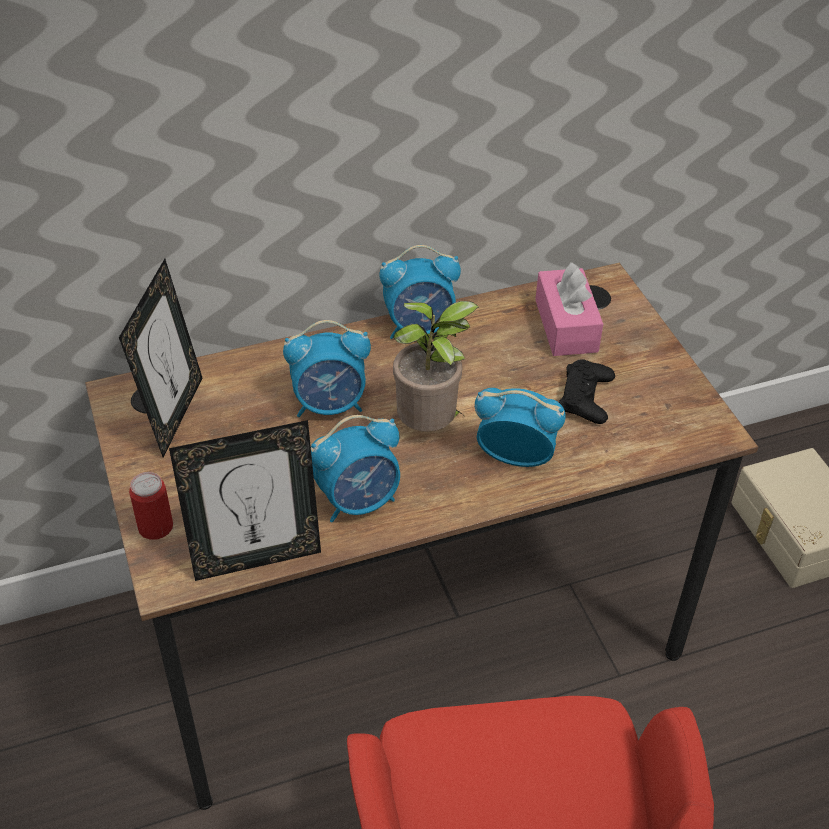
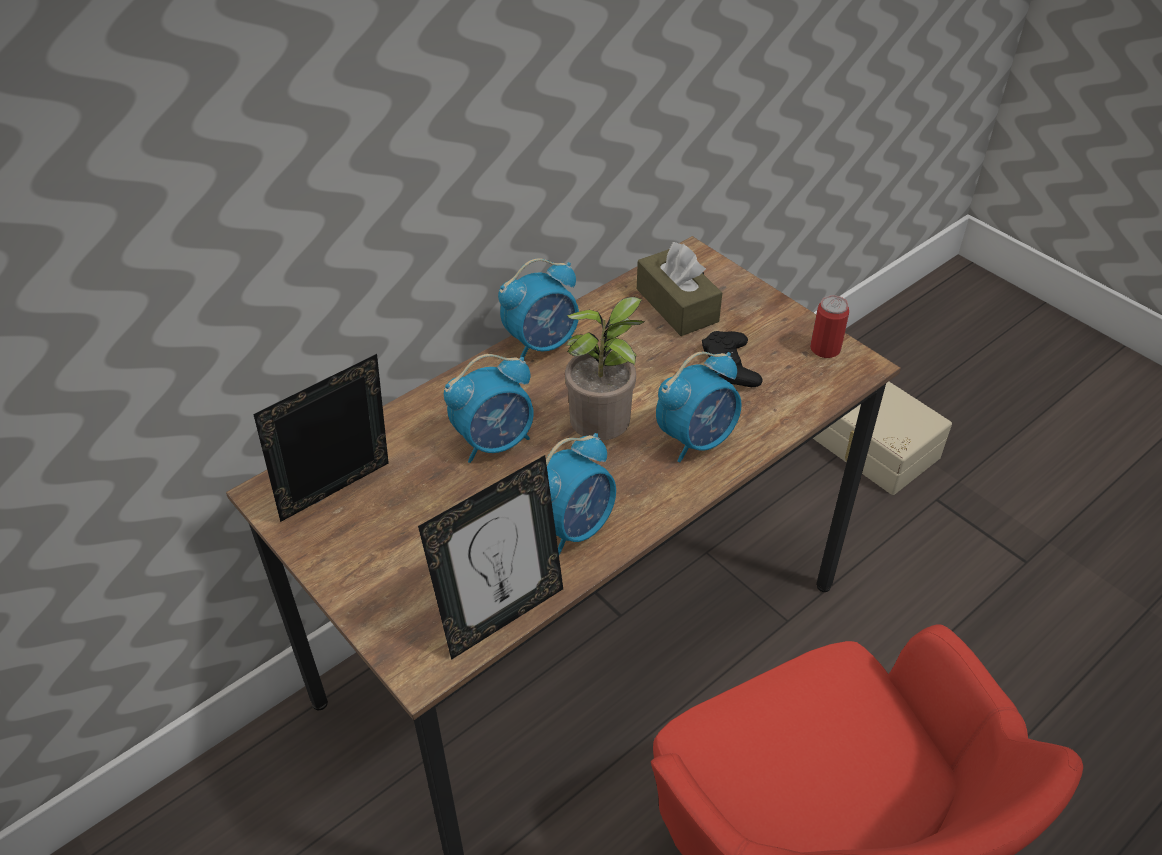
camera: 20 degrees left, 0 degrees up
(155, 527) = (381, 618): can -> can (825, 349)
(174, 415) = (341, 498): picture frame -> picture frame turned 120 degrees counterclockwise
(515, 456) = (697, 439): alarm clock -> alarm clock turned 150 degrees clockwise
(566, 325) = (677, 305): pink tissue box -> brown tissue box

